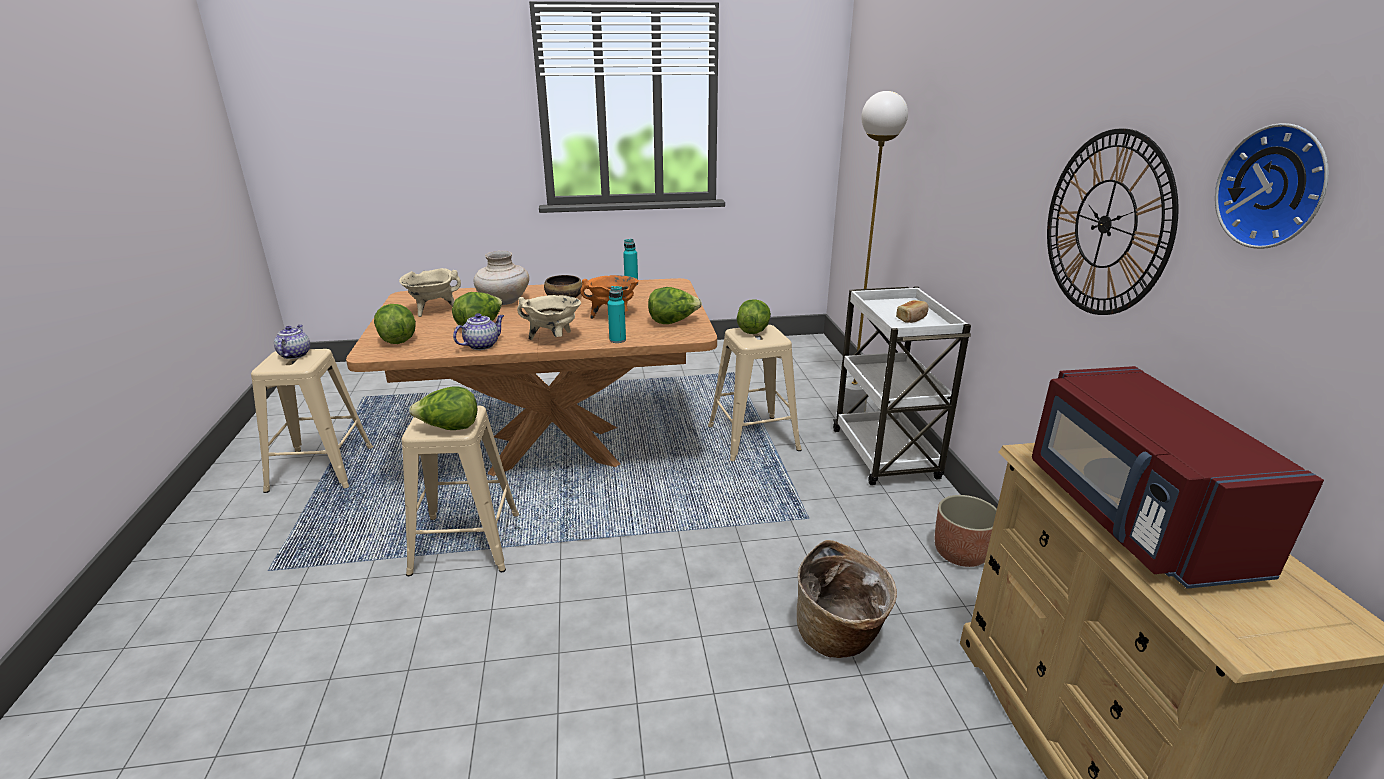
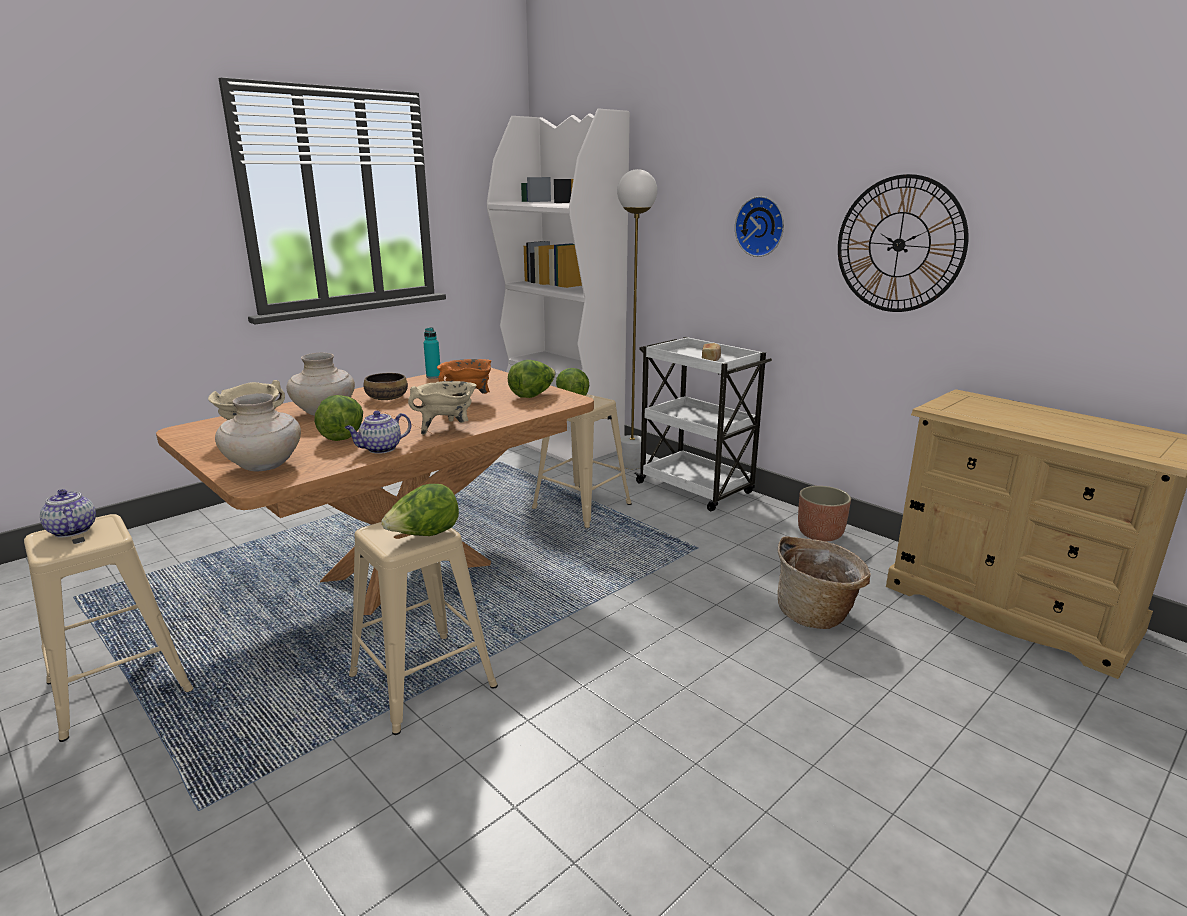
camera: 35 degrees left, 5 degrees down
(397, 339) = (264, 466): lettuce -> beige vase
(482, 345) = (380, 449): teapot -> teapot turned 135 degrees counterclockwise
(617, 340) = (510, 417): turquoise bottle -> none
(811, 367) = (561, 442): none -> white bookcase
(1131, 516) = (1031, 423): red microwave -> none
(1276, 187) = (1045, 195): wall clock -> wall clock (761, 226)

